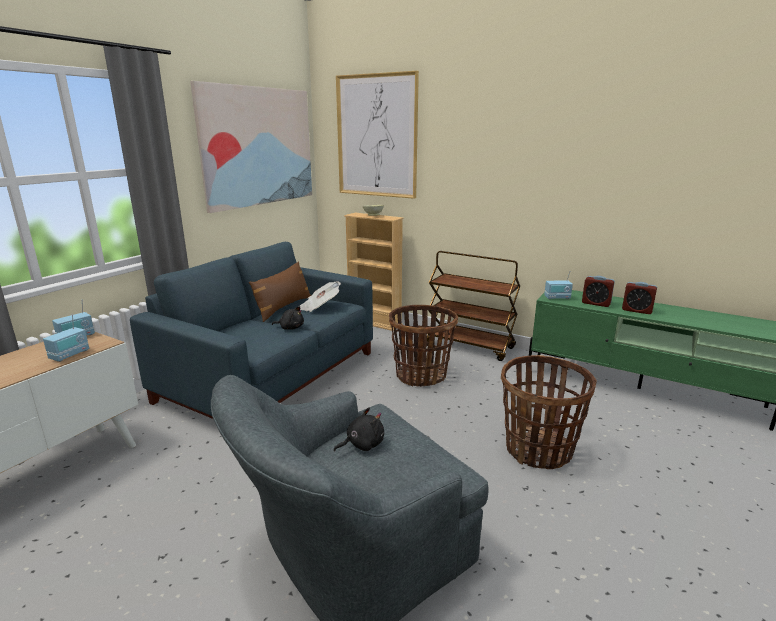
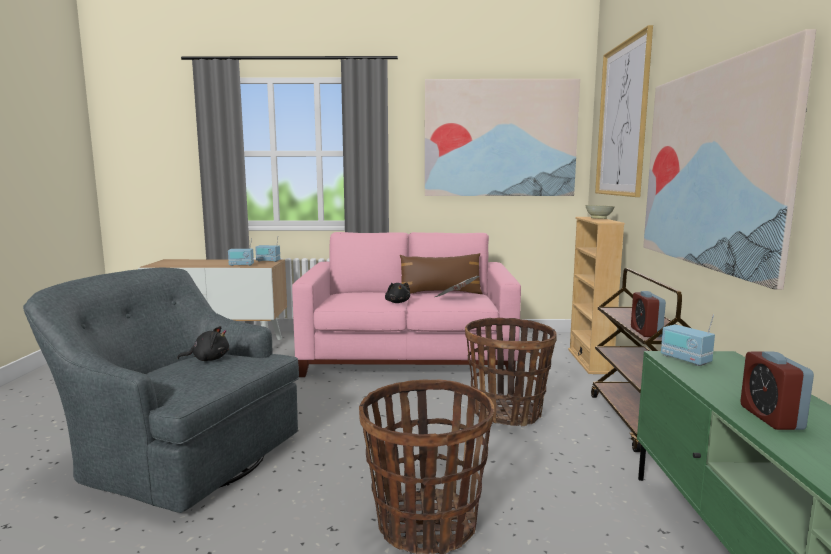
camera: 60 degrees right, 10 degrees down
(272, 376) = (408, 356): blue sofa -> pink sofa
(362, 444) = (208, 359): black plush toy -> black plush toy turned 45 degrees counterclockwise
(509, 183) = (711, 167): none -> picture
(596, 303) = (726, 385): alarm clock -> alarm clock (646, 332)

